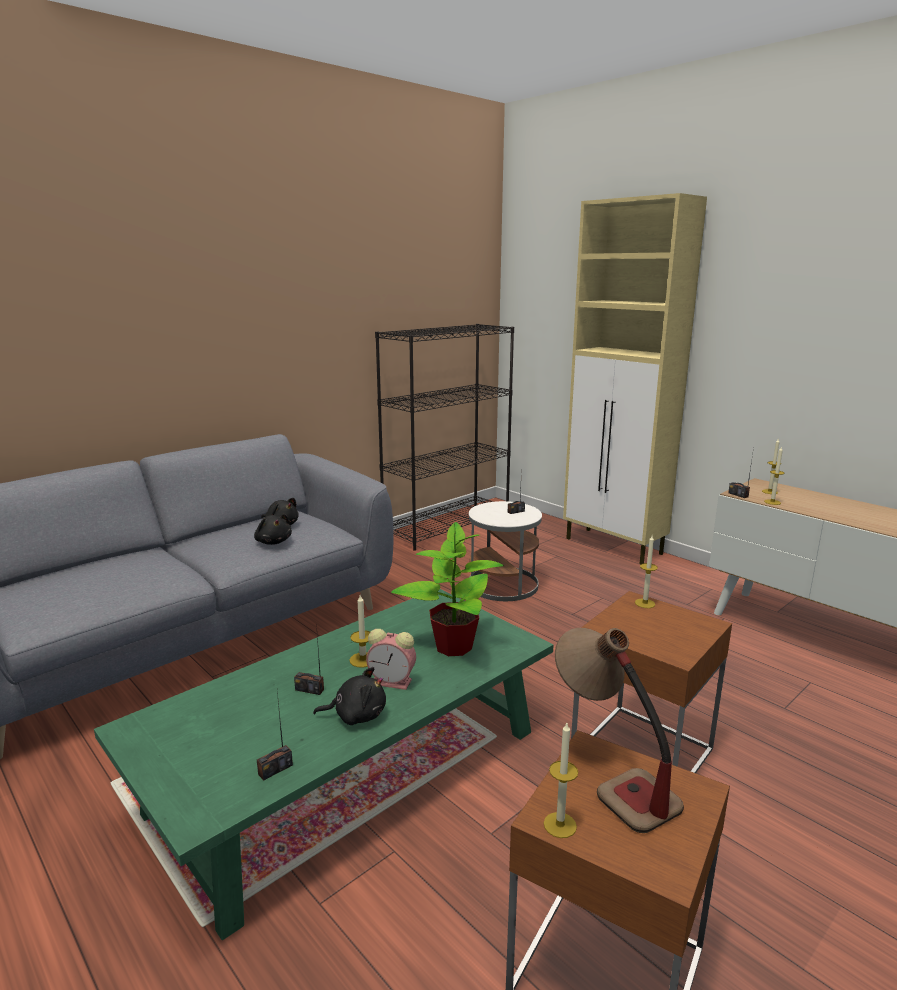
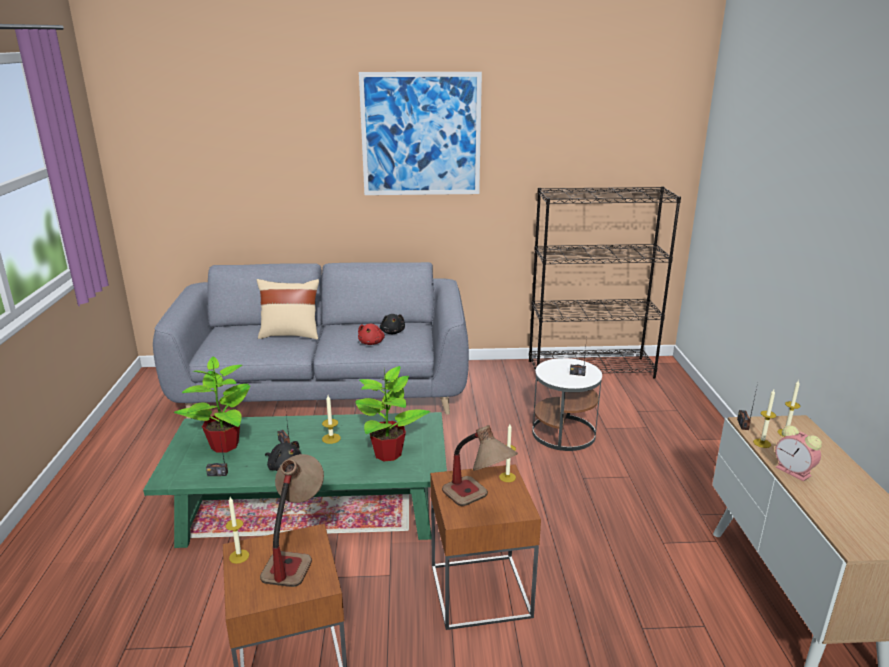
camera: 40 degrees right, 5 degrees up
(141, 565) = (290, 334): none -> beige pillow
(225, 732) = (224, 446): none -> potted plant
(243, 270) = (421, 135): none -> picture
(273, 542) = (371, 343): black plush toy -> red plush toy
(393, 682) = (326, 458): alarm clock -> alarm clock (794, 472)
(614, 546) = (715, 438): beige cabinet -> none
(668, 635) = (478, 504): none -> table lamp

